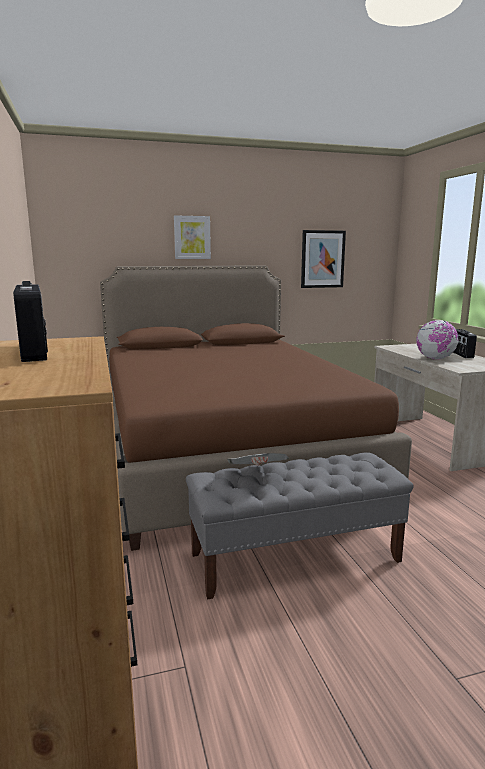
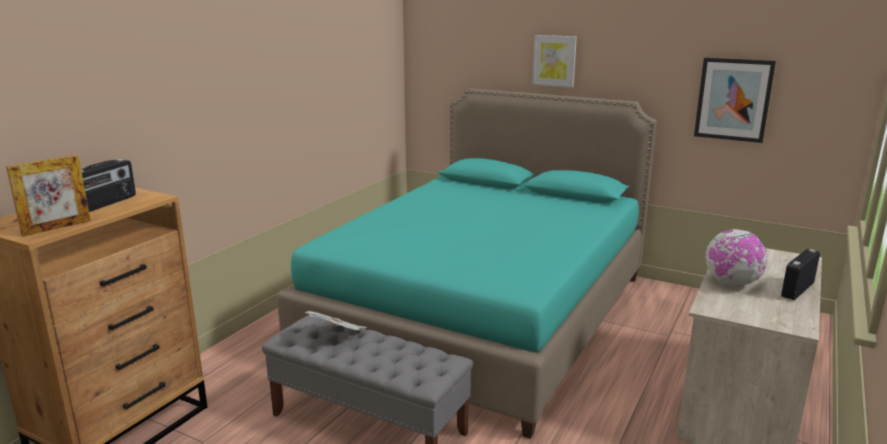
camera: 45 degrees right, 5 degrees up
(72, 374) = (57, 228): none -> picture frame
(225, 454) = (483, 314): brown bed -> turquoise bed

